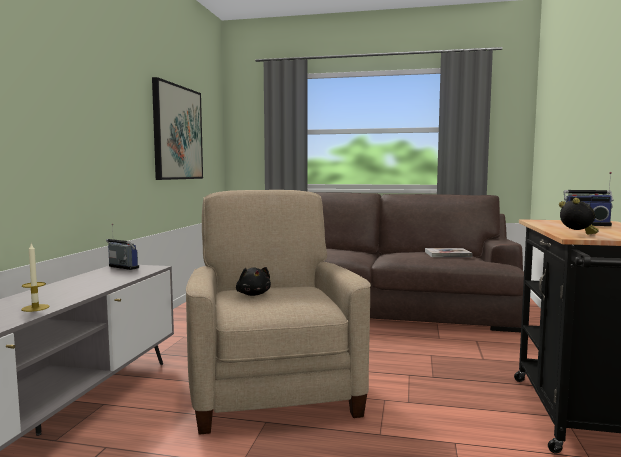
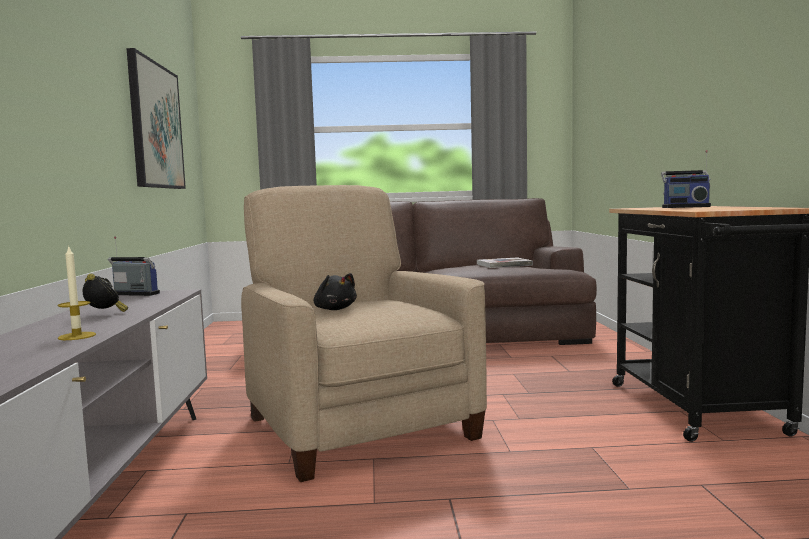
camera: 15 degrees left, 0 degrees up
(577, 235) = (700, 210): alarm clock -> alarm clock (105, 314)

